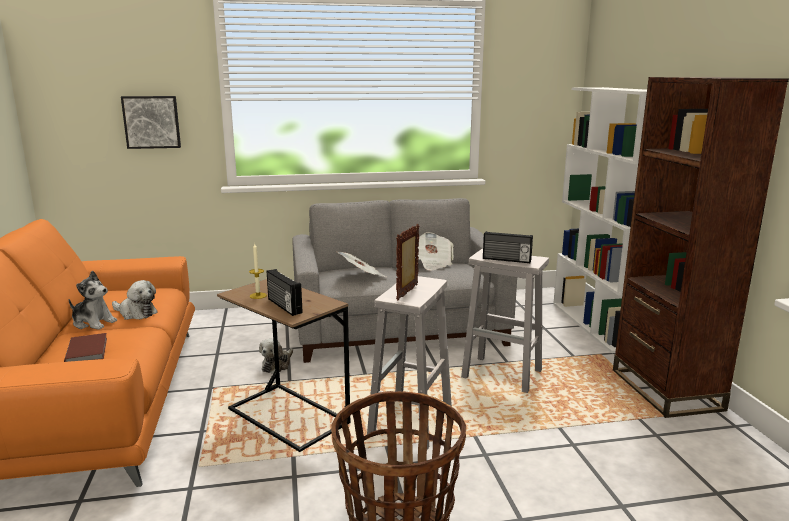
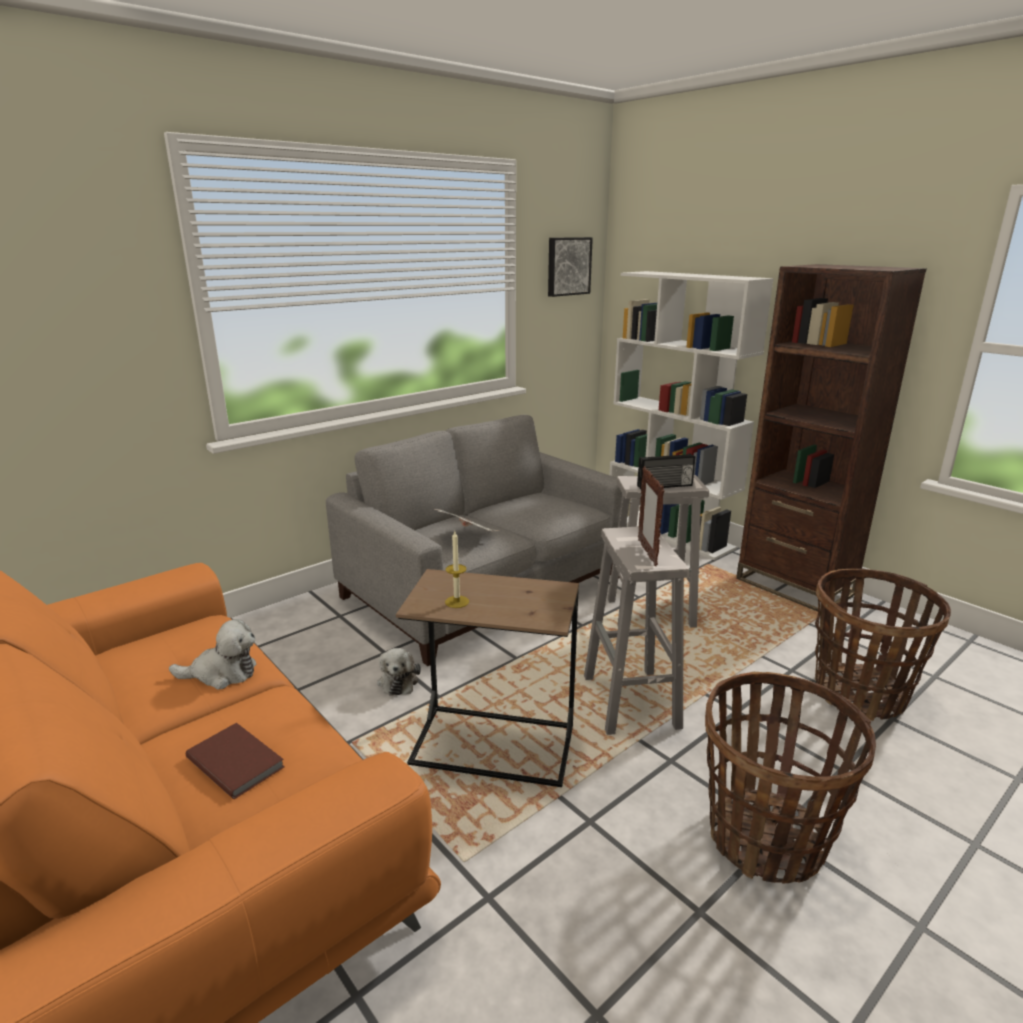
camera: 30 degrees left, 5 degrees up
(93, 322) = (170, 711): plush toy -> none
(152, 122) = (83, 355): picture -> picture (568, 266)
(283, 306) = (514, 608): radio -> none
(432, 263) = (520, 500): newspaper -> none
(615, 479) = (859, 694): none -> basket

